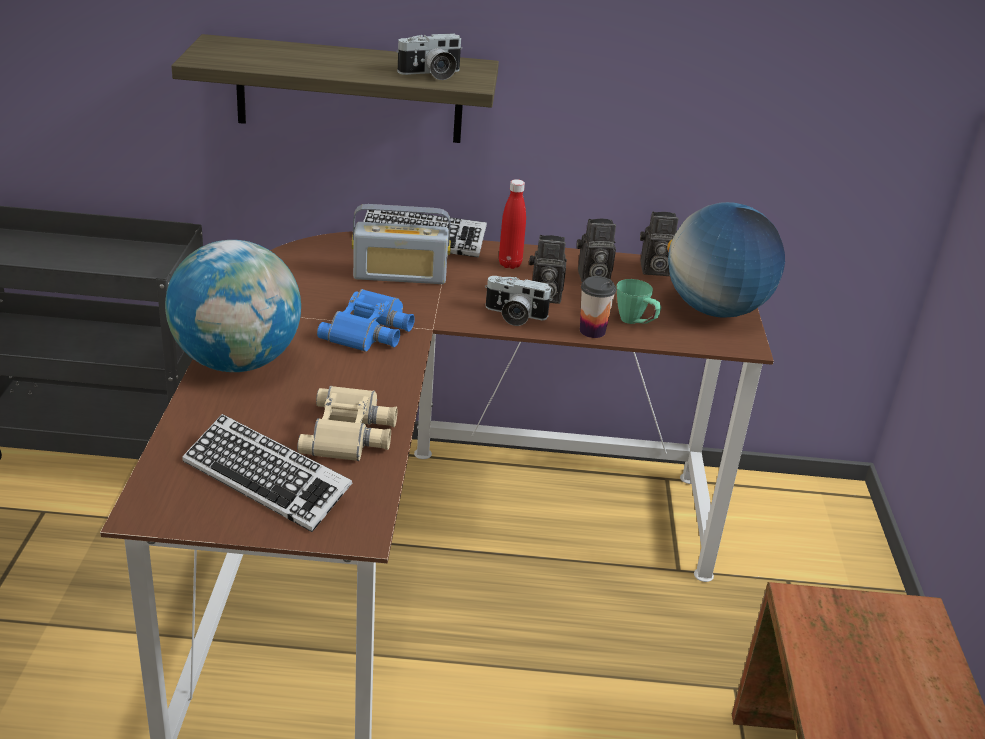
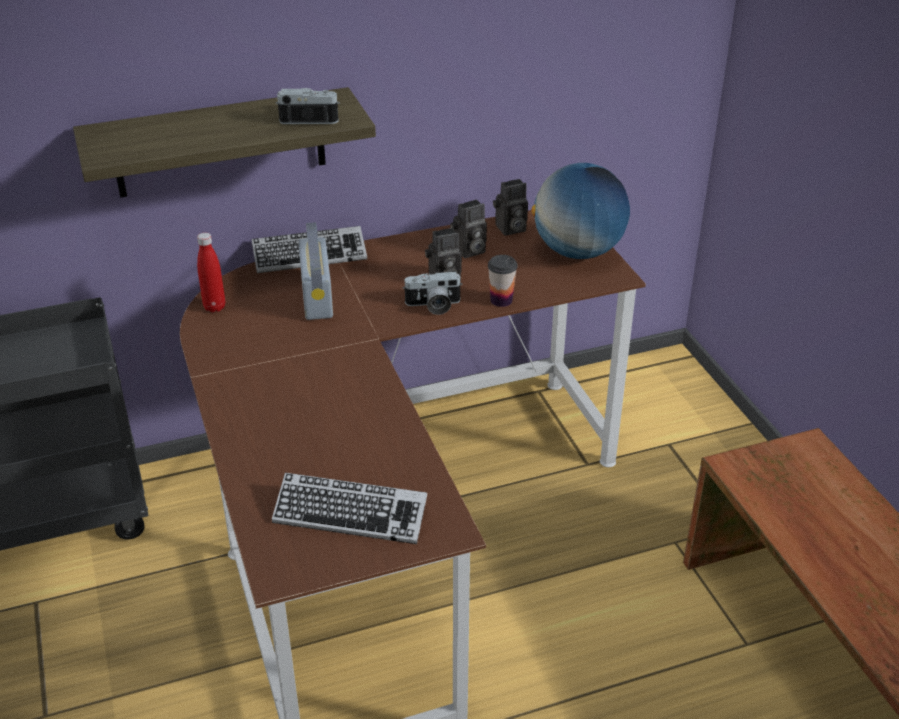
camera: 20 degrees left, 5 degrees up
(237, 362) = (245, 421): globe -> none
(351, 433) = (383, 451): beige binoculars -> none
(370, 330) = (331, 356): blue binoculars -> none
(400, 275) = (317, 296): radio -> radio turned 75 degrees counterclockwise
(431, 74) = (309, 118): camera -> camera turned 135 degrees counterclockwise
(510, 264) = (396, 258): red bottle -> red bottle (214, 307)
(635, 323) = (528, 282): green mug -> none

